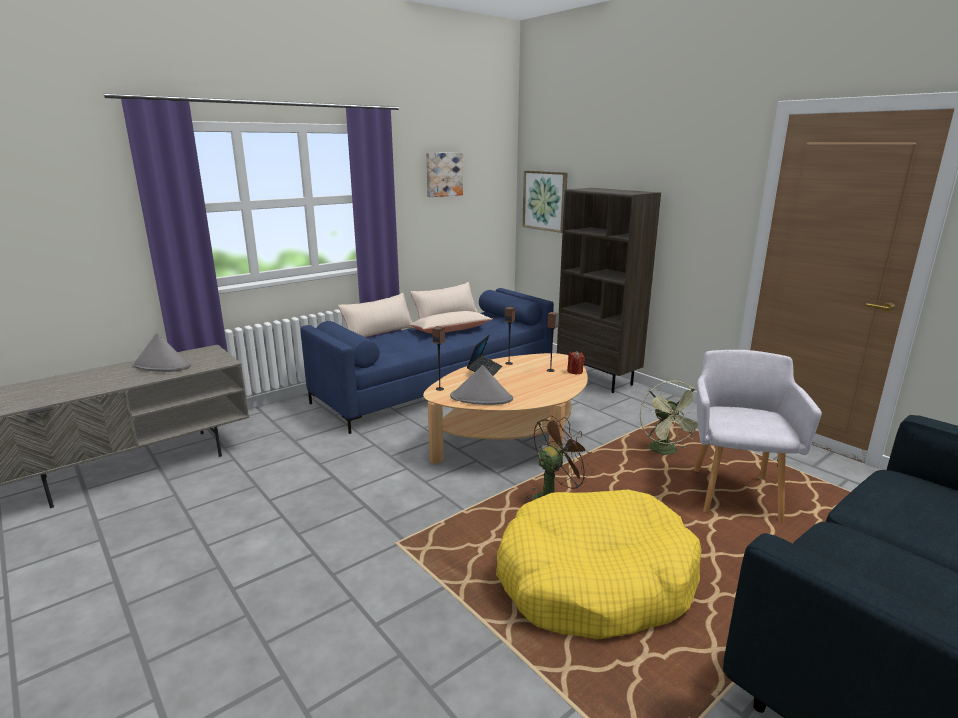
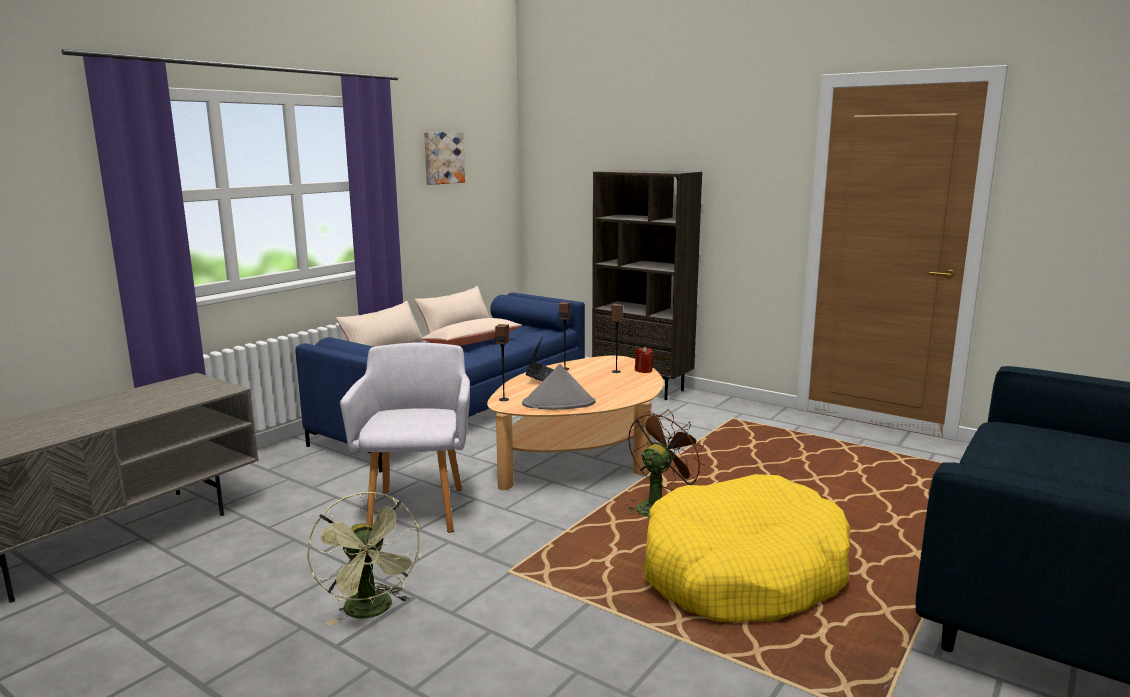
camera: 15 degrees left, 5 degrees down
(162, 365) = (142, 400): grey hat -> none
(545, 200) = (558, 187): picture -> none
(666, 452) = (752, 449): green fan -> green fan (372, 611)
(735, 491) = (837, 476): grey armchair -> grey armchair (418, 506)

